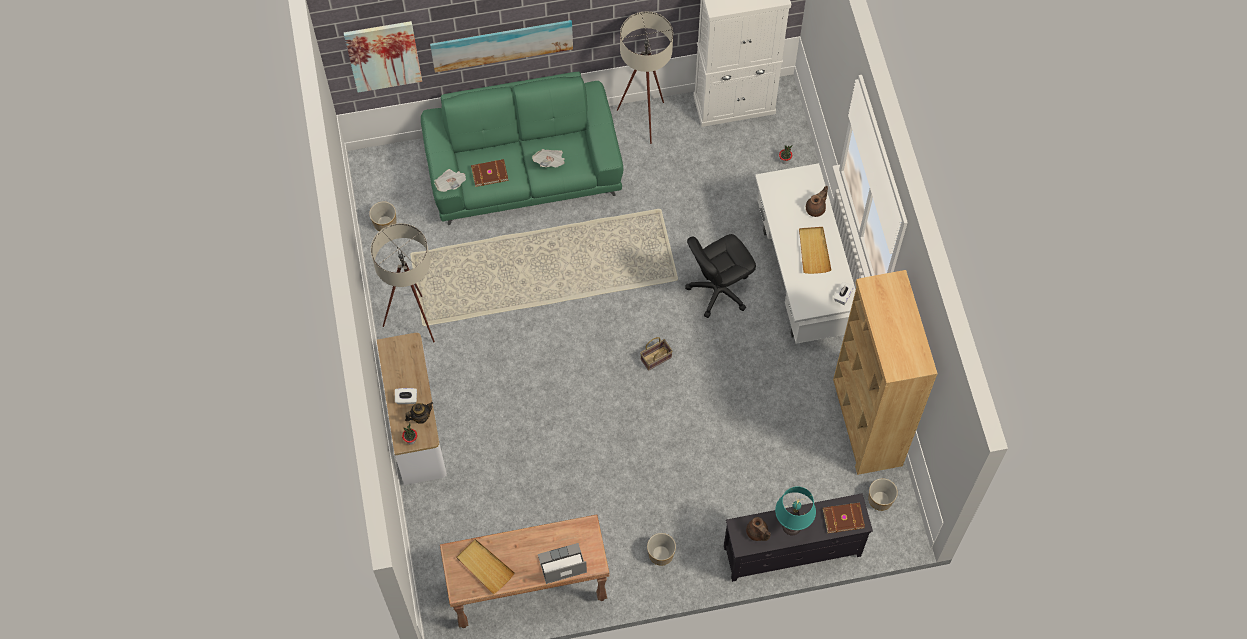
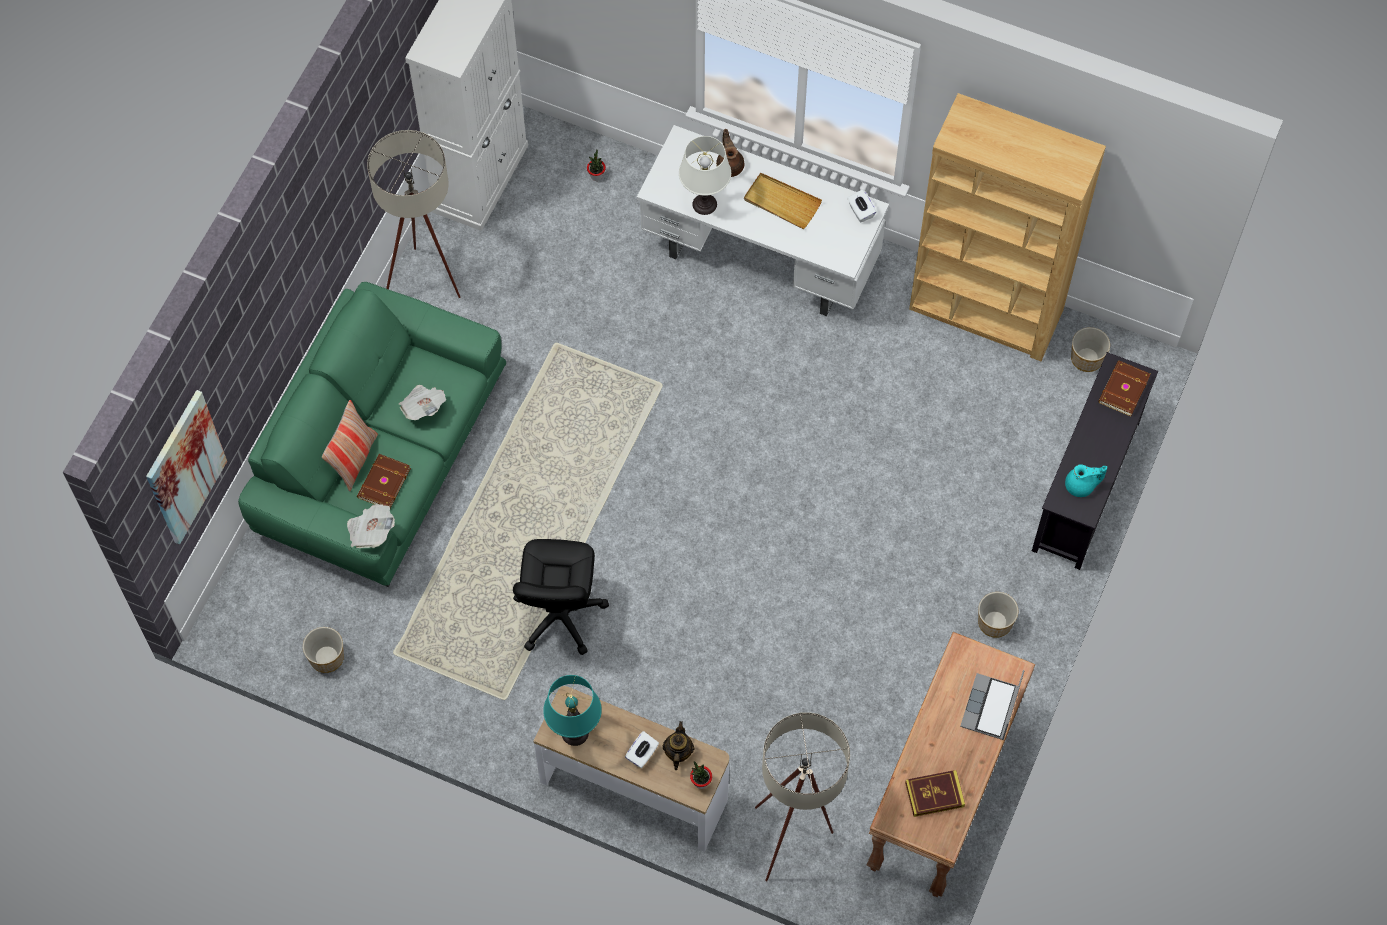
camera: 55 degrees left, 0 degrees up
(417, 326) = (500, 707): beige floor lamp -> beige floor lamp (795, 839)
(485, 566) = (934, 794): beige tray -> book
(493, 150) = (354, 459): none -> pillow
(501, 43) = (273, 329): picture -> none
(655, 359) = (747, 472): basket -> none
(718, 290) = (709, 351): black office chair -> black office chair (559, 615)
(757, 533) = (1081, 486): brown teapot -> turquoise teapot
(779, 212) = (704, 204): none -> white table lamp
(791, 526) = (1097, 447): turquoise table lamp -> turquoise table lamp (575, 733)

